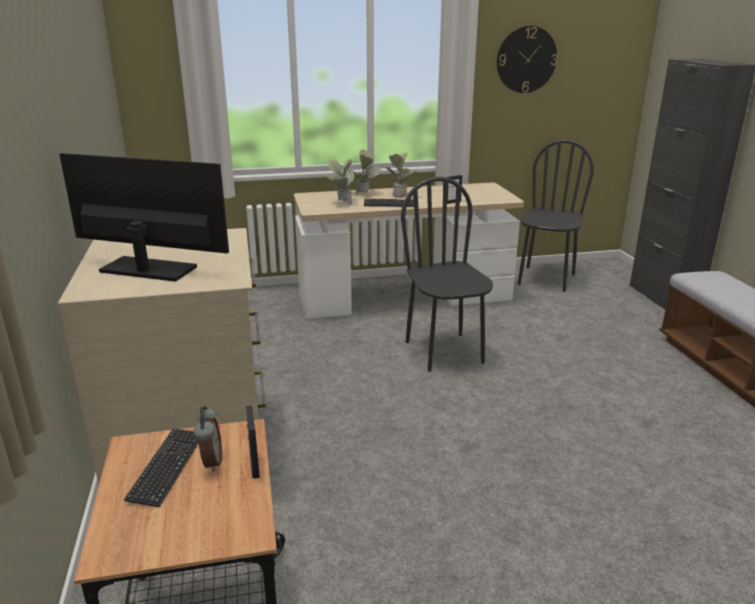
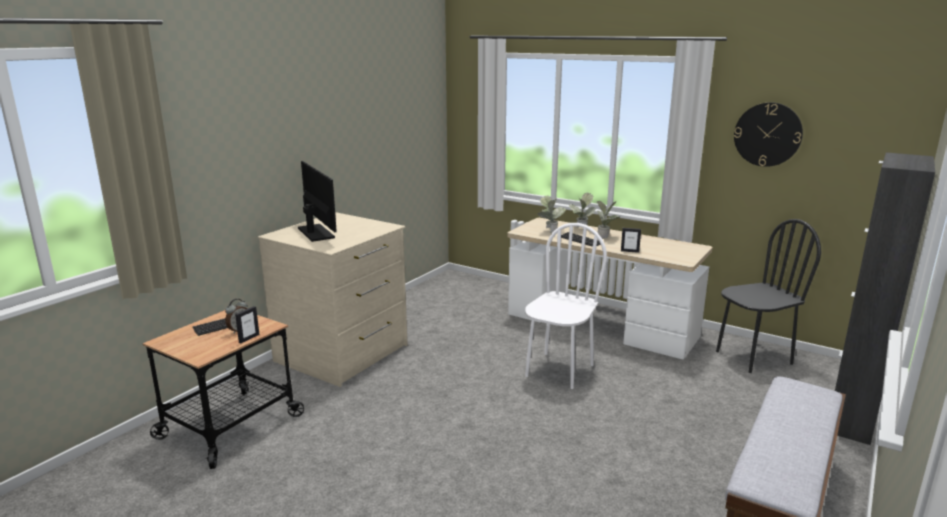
camera: 45 degrees right, 5 degrees down
(444, 352) = (559, 370): black chair -> white chair

